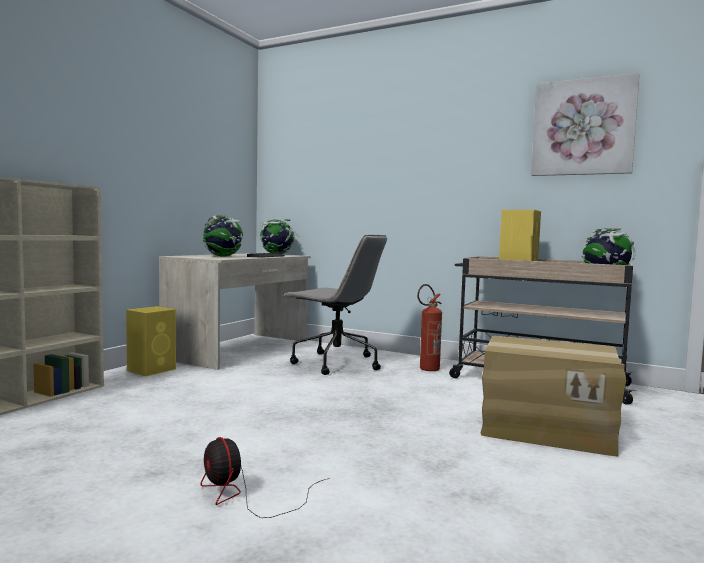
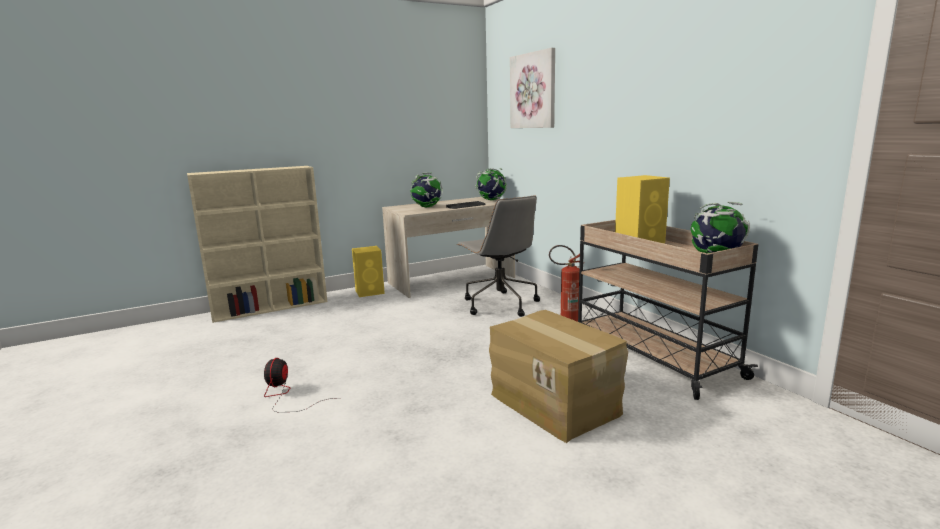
camera: 35 degrees right, 10 degrees up
(583, 127) = (727, 77): picture -> picture (533, 91)

